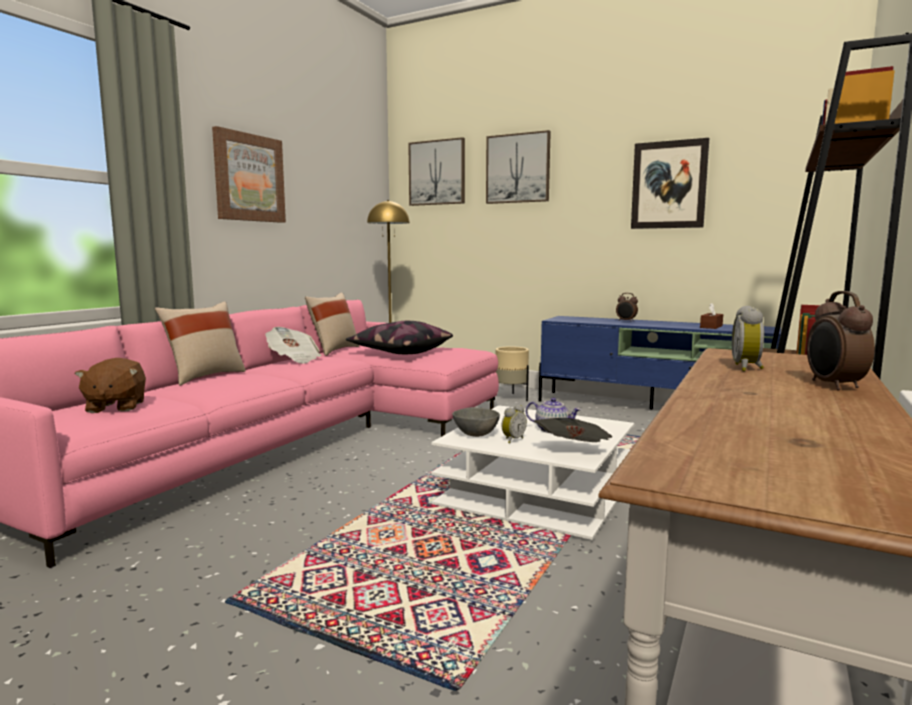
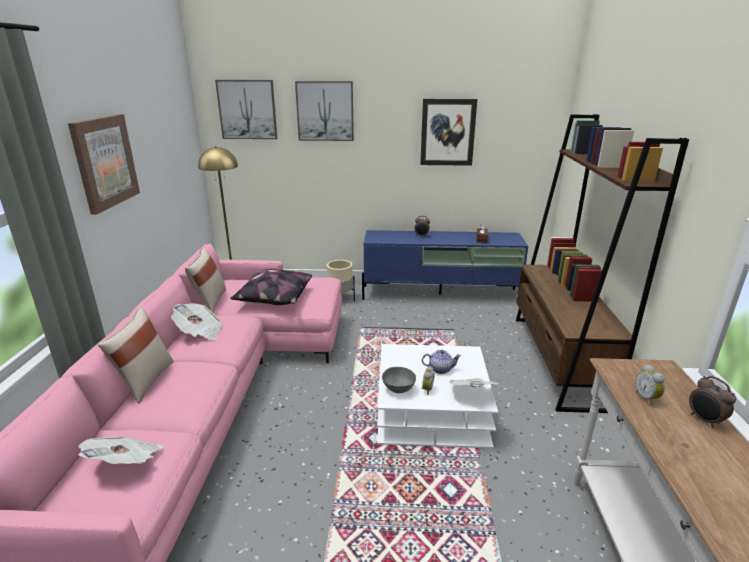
camera: 25 degrees left, 15 degrees up
(115, 407) = (126, 463): brown plush toy -> newspaper

